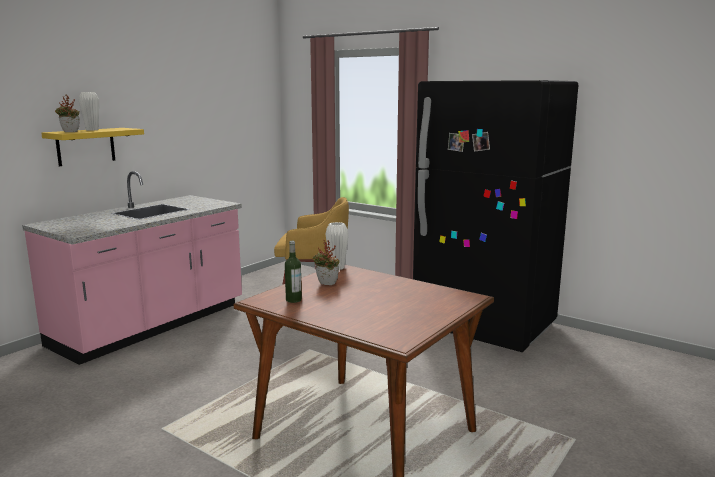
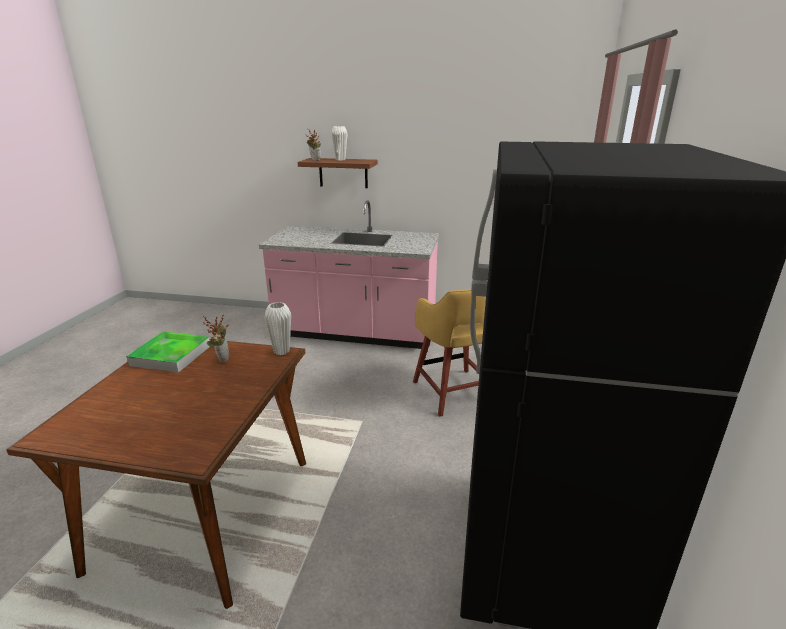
camera: 65 degrees right, 10 degrees up
(86, 146) = (343, 173): yellow shelf -> brown shelf
(293, 300) = (171, 355): bottle -> tray

